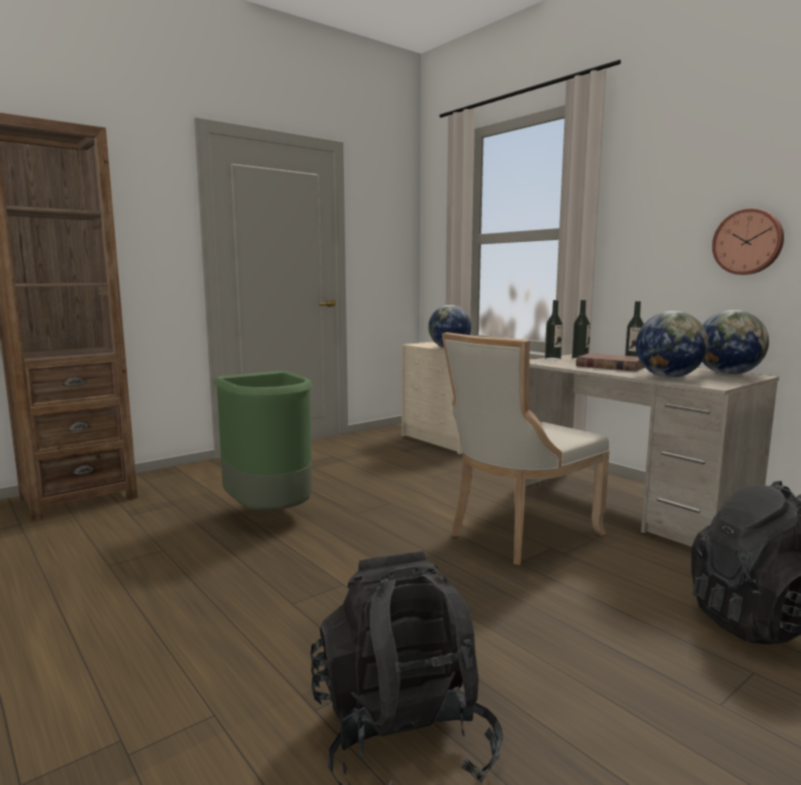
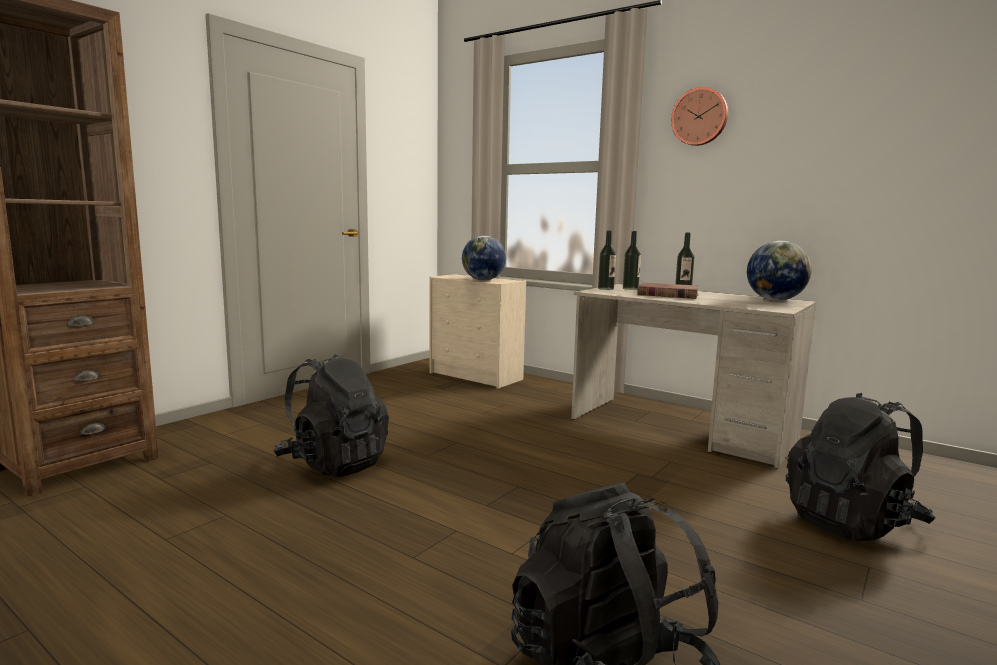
camera: 15 degrees left, 0 degrees up
(271, 514) = (334, 463): green trash can -> black backpack
(518, 534) = (600, 463): beige chair -> none
(668, 377) = (731, 303): globe -> none
(748, 242) = (781, 179): wall clock -> wall clock (700, 117)

